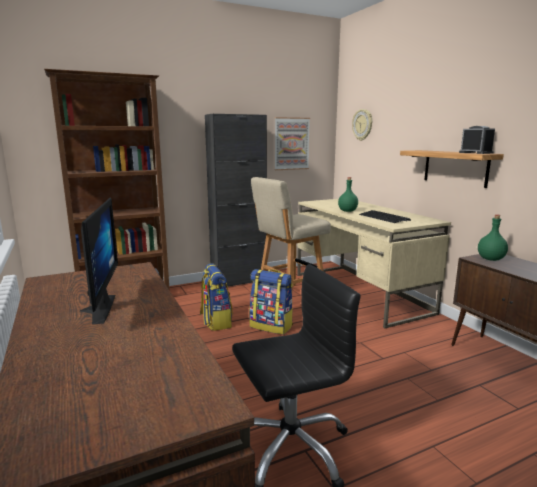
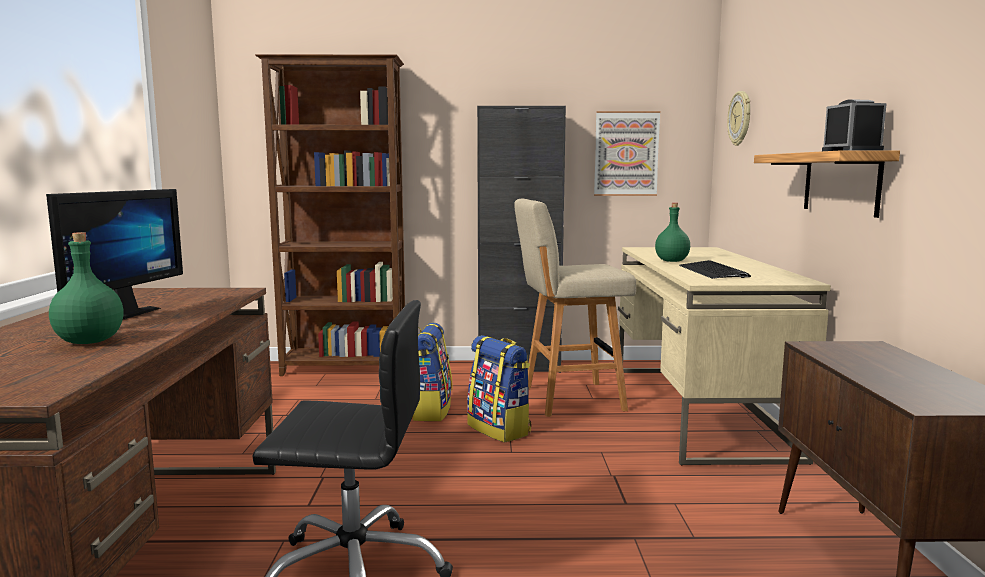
camera: 25 degrees right, 5 degrees down
(491, 259) = (846, 350): green bottle -> green bottle (90, 342)

